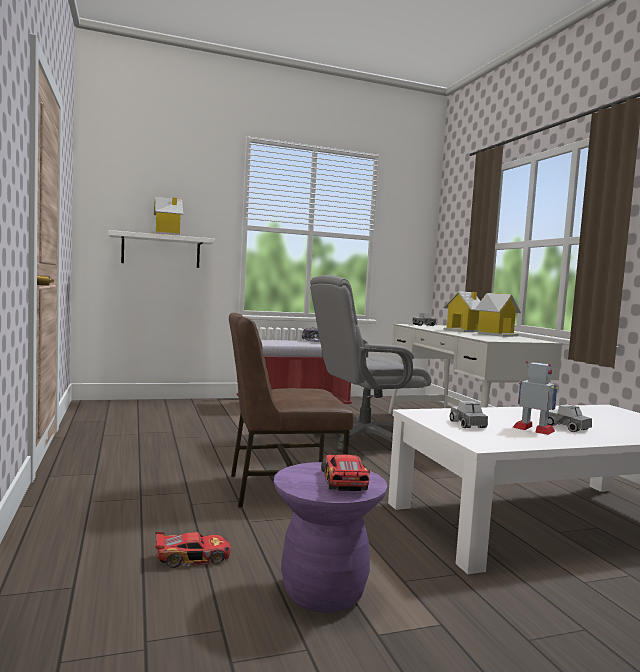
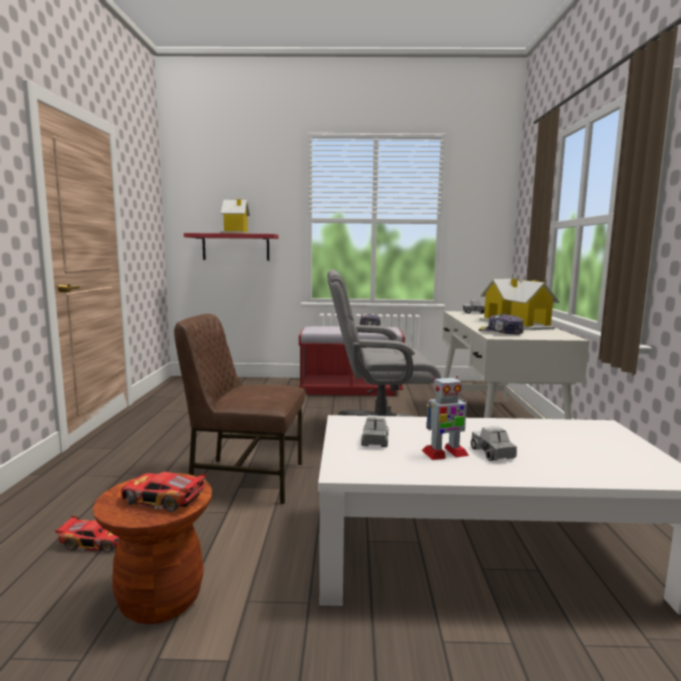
camera: 20 degrees right, 5 degrees up
(161, 251) = (236, 247): white shelf -> red shelf
(323, 592) = (160, 600): purple stool -> brown stool
(343, 481) = (162, 500): toy car -> toy car turned 90 degrees counterclockwise
(486, 338) = (500, 333): none -> cap
(534, 429) = (444, 453): toy robot -> toy robot turned 105 degrees clockwise

